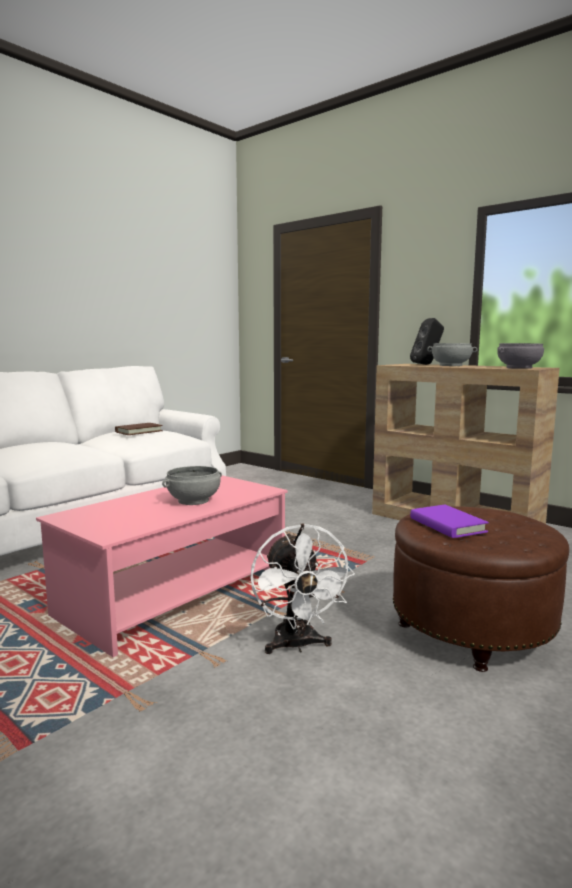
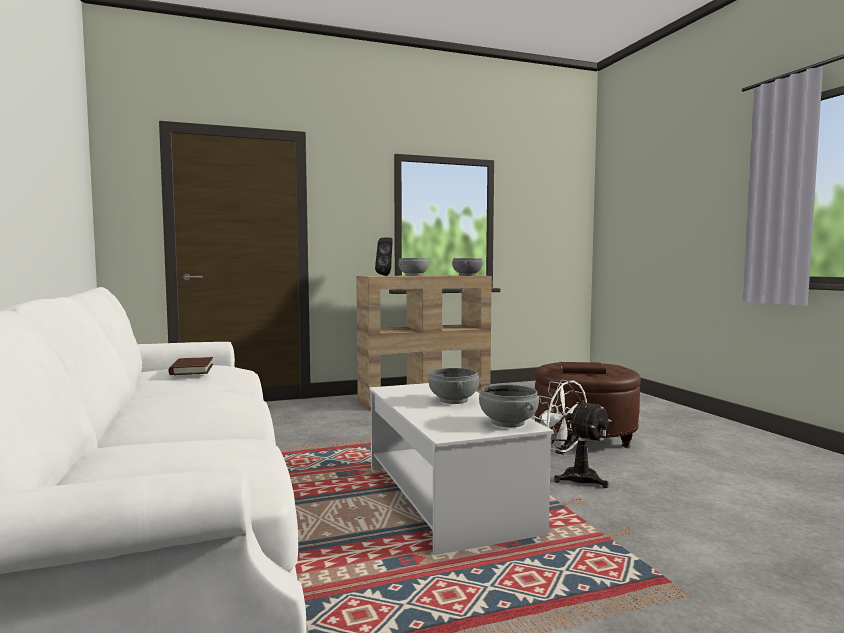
camera: 60 degrees left, 5 degrees down
(118, 527) = (507, 423): none -> grey bowl
(177, 594) = (446, 496): pink coffee table -> white coffee table
(297, 645) = (572, 476): white fan -> white fan turned 150 degrees counterclockwise
(447, 525) = (582, 371): purple book -> brown book

